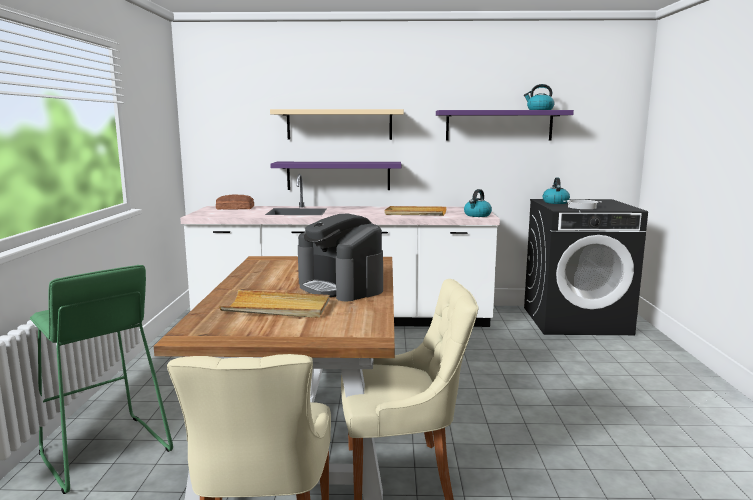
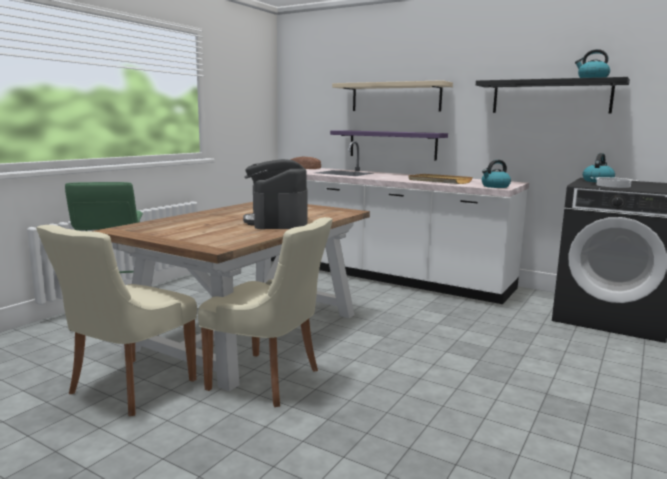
camera: 30 degrees right, 0 degrees up
(277, 308) = (204, 225): beige tray -> none
(499, 125) = (550, 97): purple shelf -> black shelf

